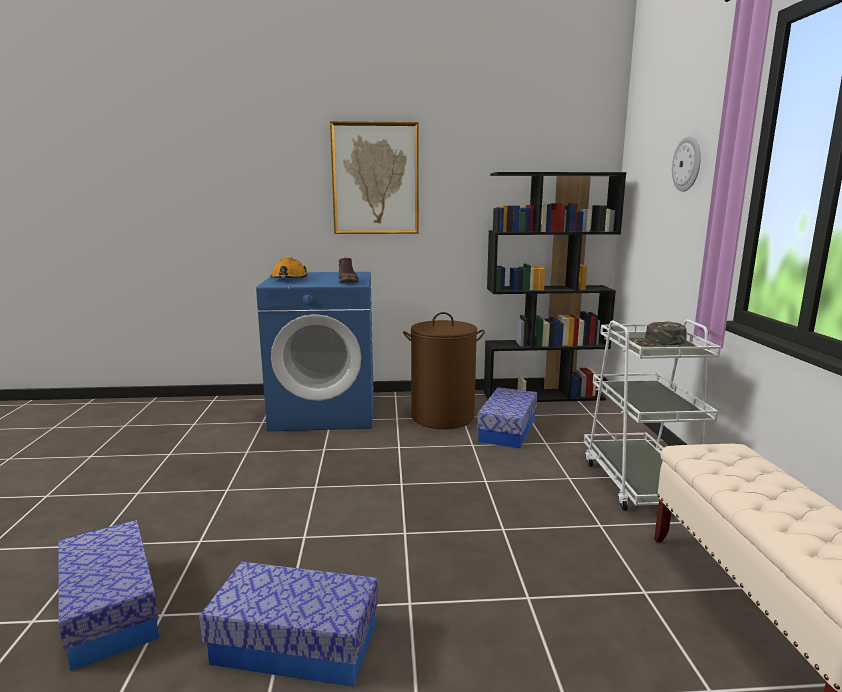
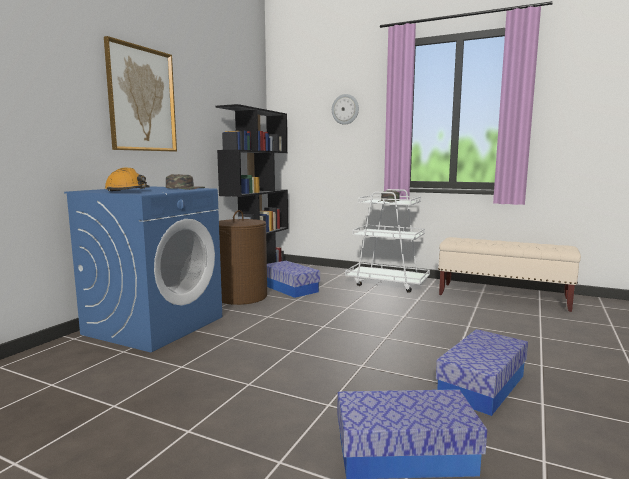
camera: 60 degrees left, 5 degrees down
(348, 281) = (185, 188): brown boot -> green cap

